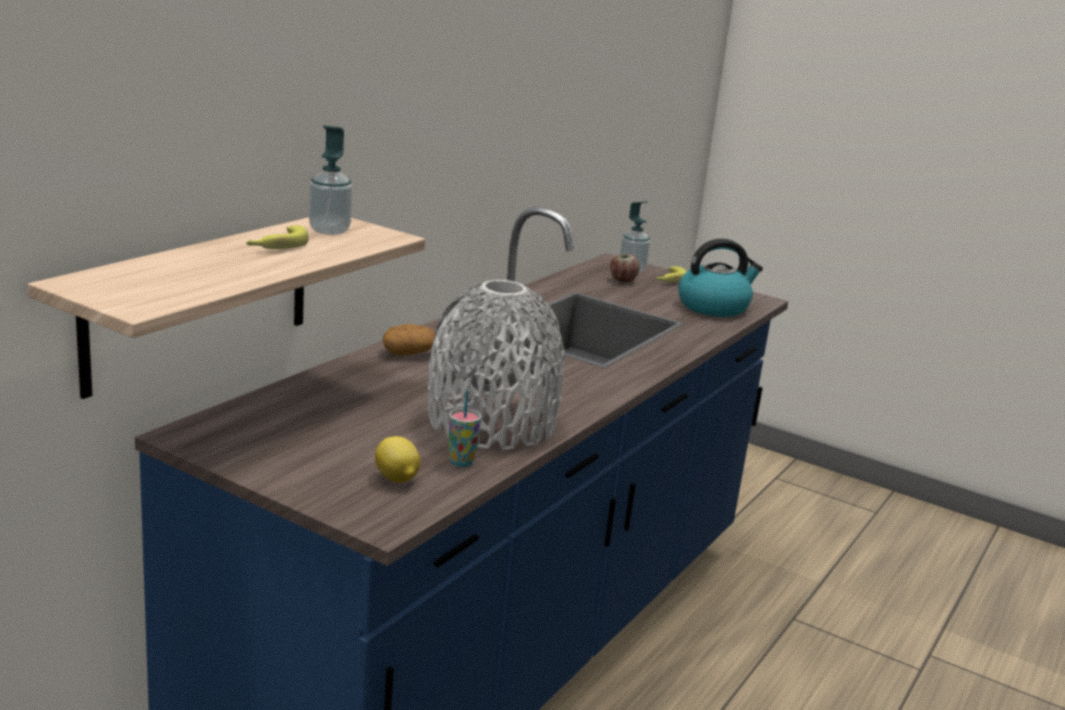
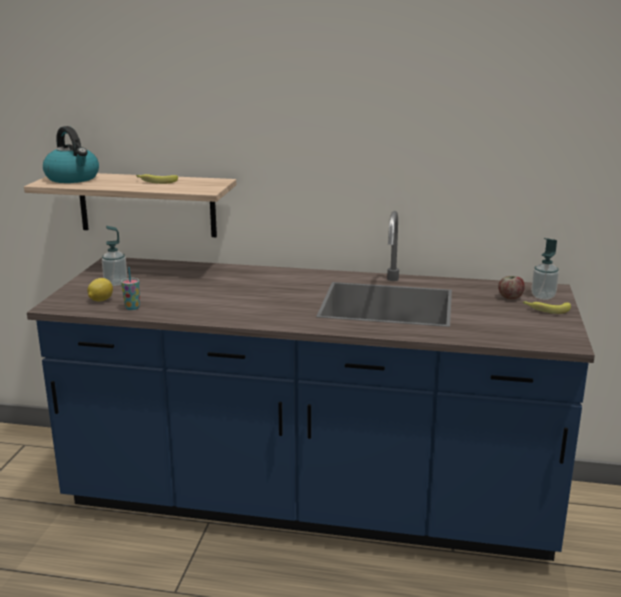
camera: 70 degrees right, 0 degrees up
(329, 230) = (197, 183): soap dispenser -> soap dispenser (116, 283)
(409, 353) = (264, 274): potato -> none
(492, 422) = (190, 305): grey vase -> none
(714, 307) = (511, 331): kettle -> kettle (73, 178)

